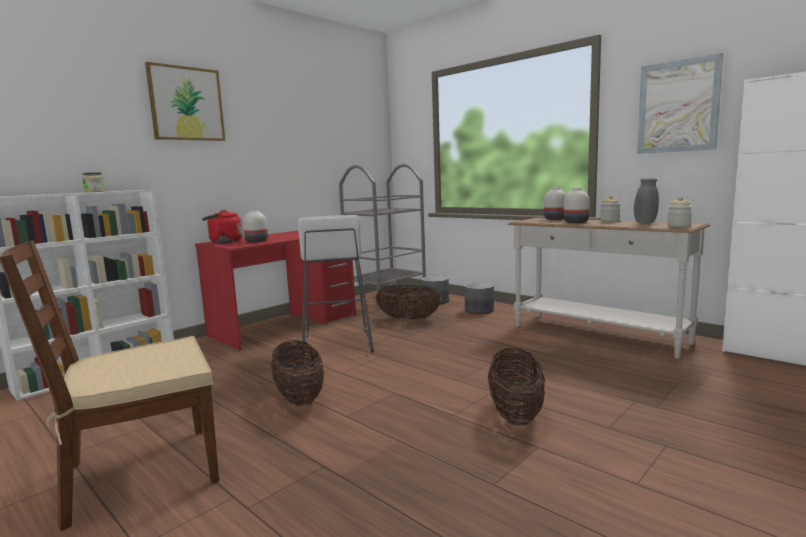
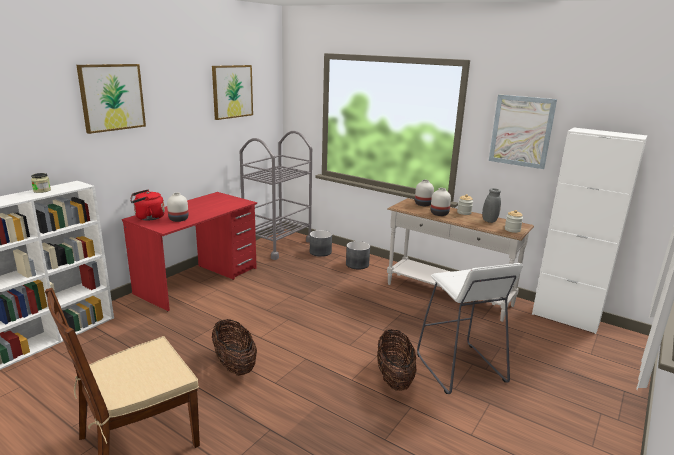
camera: 10 degrees left, 10 degrees up
(329, 117) = (232, 91): none -> picture
(336, 344) = (248, 304): white stool -> white stool (459, 368)
(408, 319) = (302, 274): basket -> none

